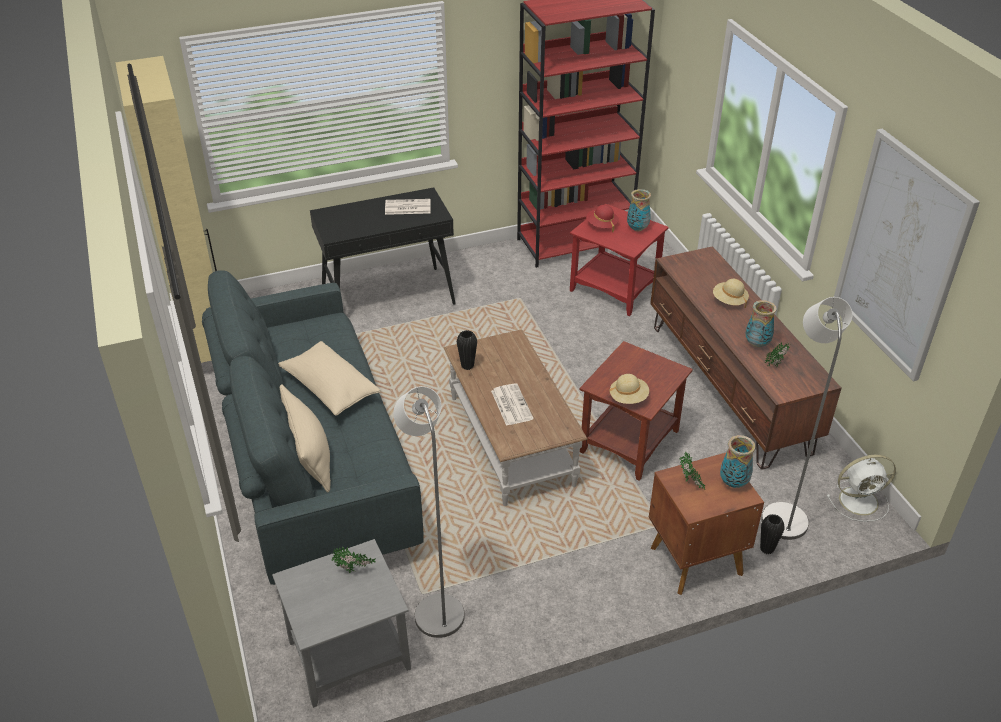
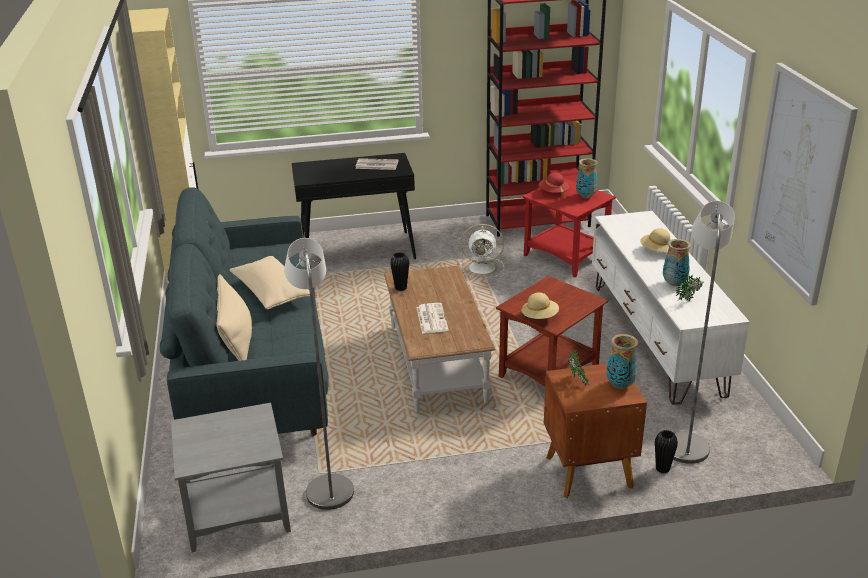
camera: 10 degrees right, 10 degrees down
(354, 571) = (244, 424): potted plant -> none
(728, 387) = (656, 338): brown tv stand -> white tv stand
(860, 501) = (768, 438): white fan -> white fan (483, 268)

